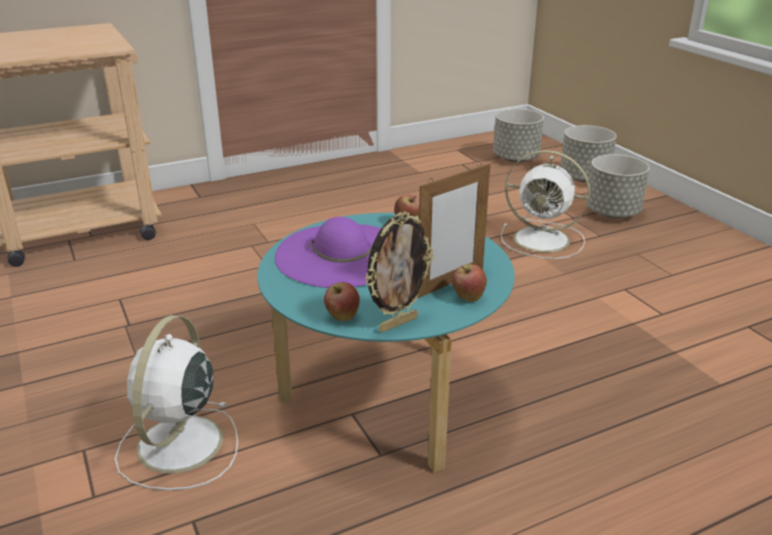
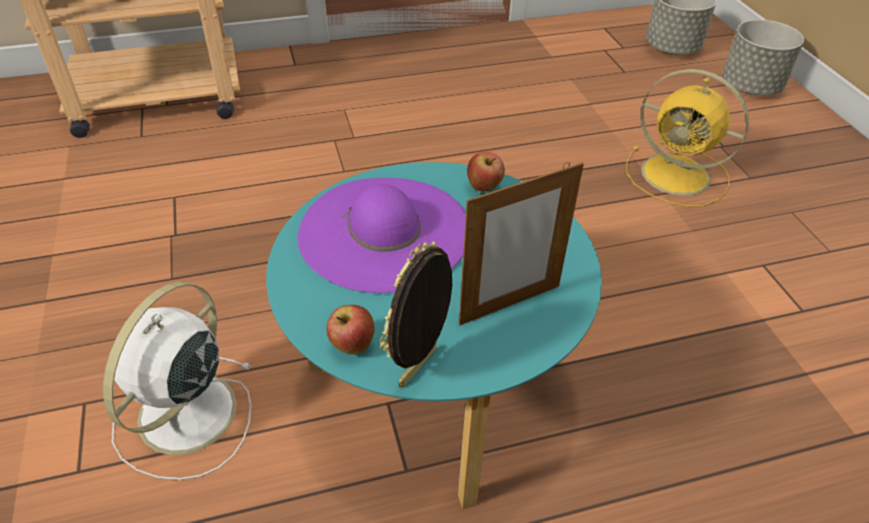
camera: 10 degrees right, 15 degrees up
(397, 323) = (420, 369): picture frame -> picture frame turned 150 degrees clockwise
(468, 298) = (526, 335): apple -> none
(544, 240) = (678, 176): white fan -> yellow fan
(613, 213) = (775, 145): grey planter -> none

